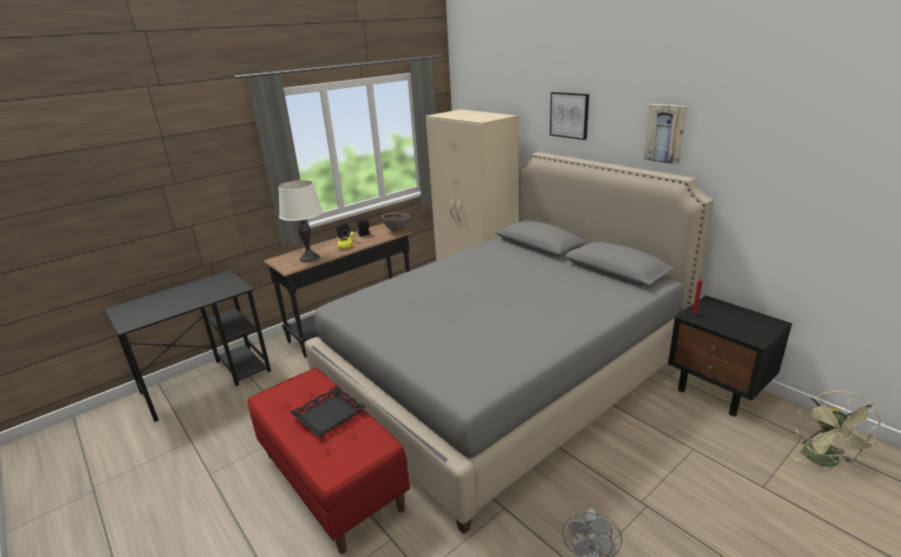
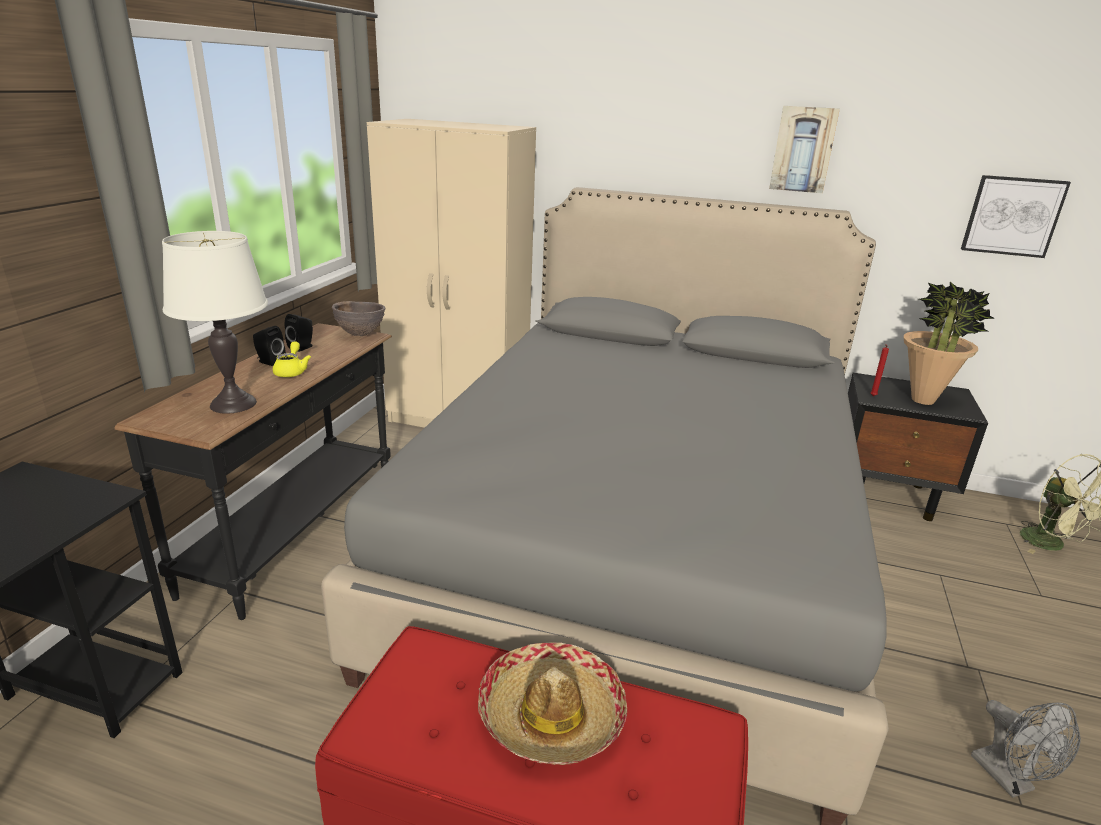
camera: 35 degrees left, 0 degrees up
(329, 415) = (551, 715): black tray -> hat
(569, 115) = (636, 125): picture -> picture (1012, 216)
(733, 324) = (923, 400): none -> potted plant

